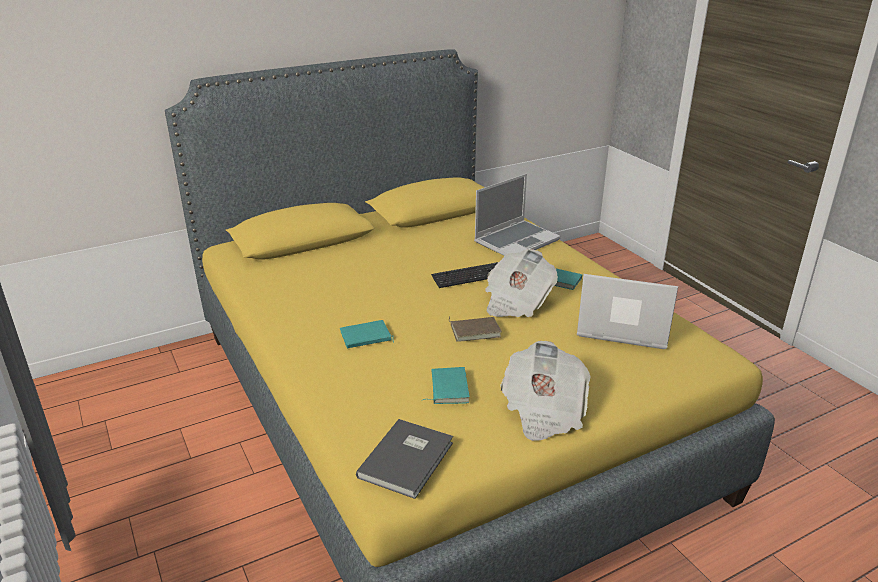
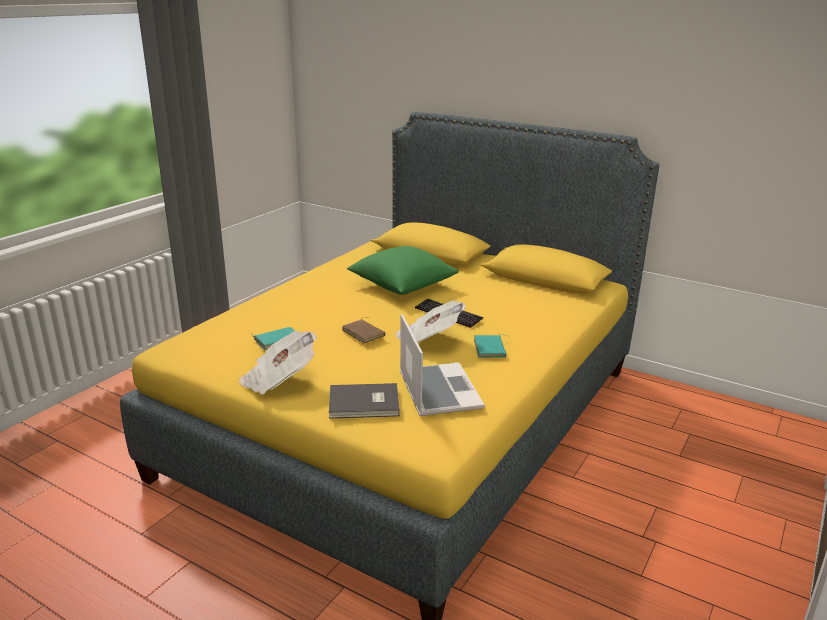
camera: 60 degrees right, 5 degrees down
(366, 338) = (319, 302): turquoise book -> none
(374, 279) = (402, 286): none -> green pillow
(409, 459) = (190, 347): grey book -> grey book (365, 404)
(516, 240) = (539, 318): laptop -> none

